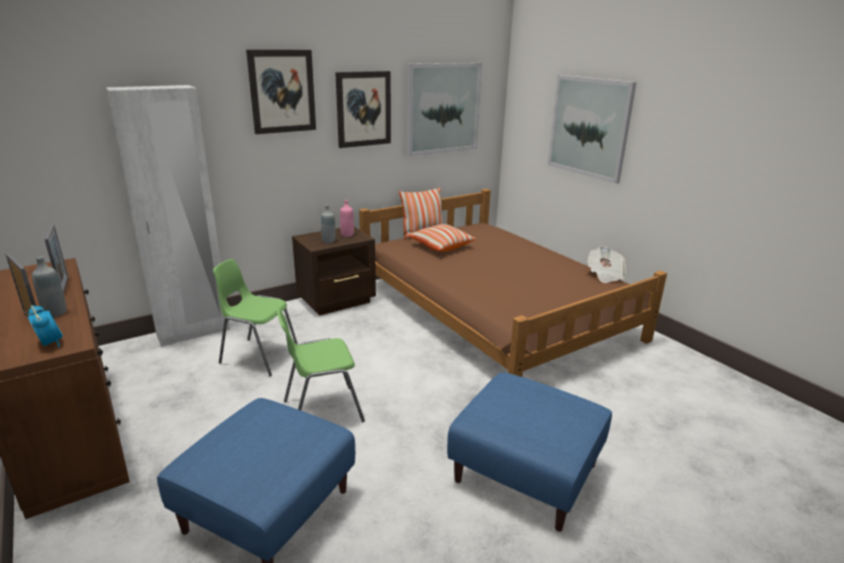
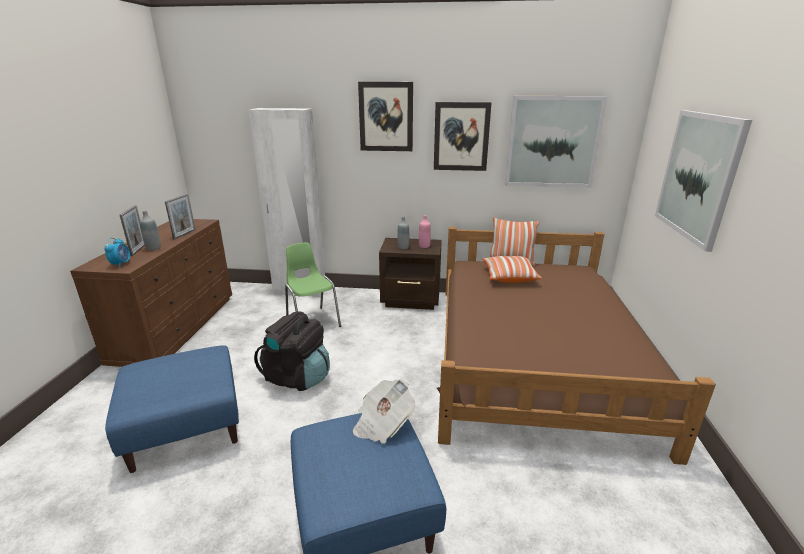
camera: 40 degrees right, 0 degrees up
(322, 410) = (297, 377): green chair -> black backpack
(604, 275) = (651, 359): newspaper -> newspaper (382, 423)

